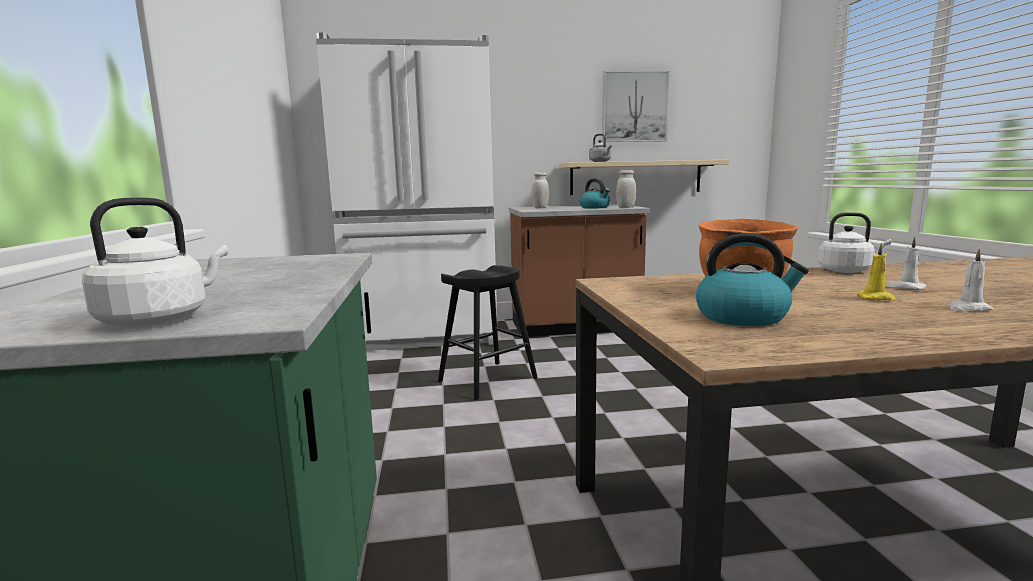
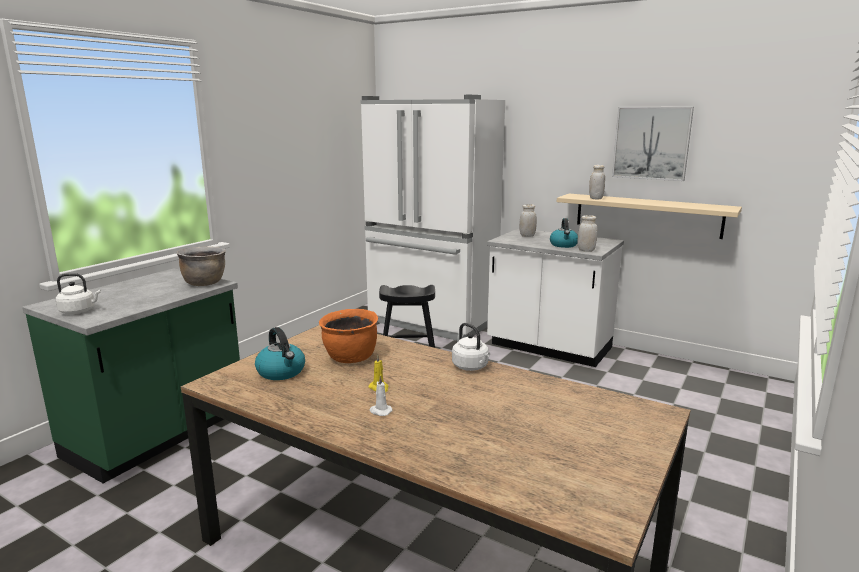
camera: 40 degrees right, 5 degrees up
(317, 259) = (204, 283): none -> brown cooking pot
(575, 327) = (548, 348): brown counter -> white counter
(600, 161) = (596, 198): grey kettle -> white jar
(906, 287) = (430, 389): white candle -> none

